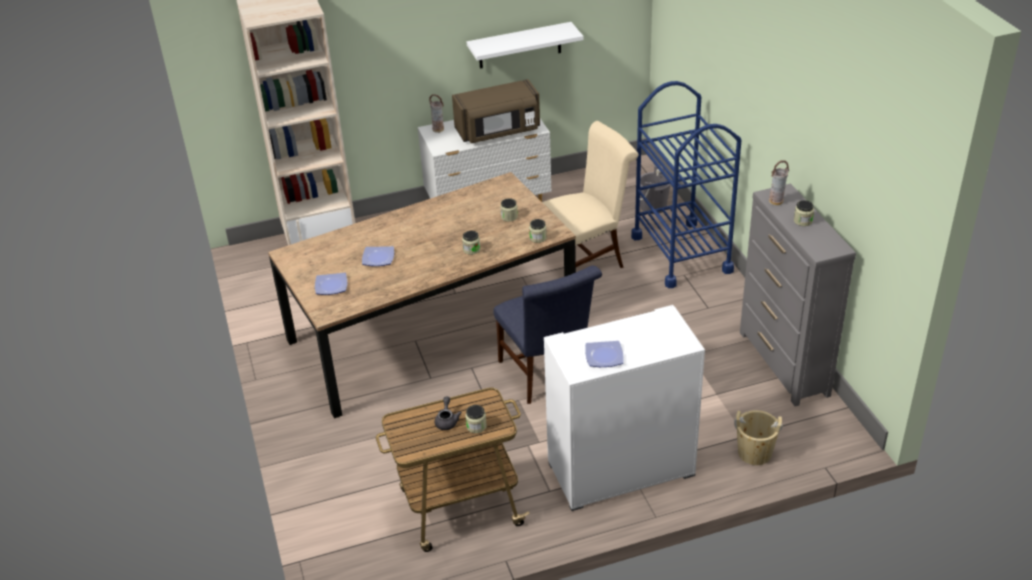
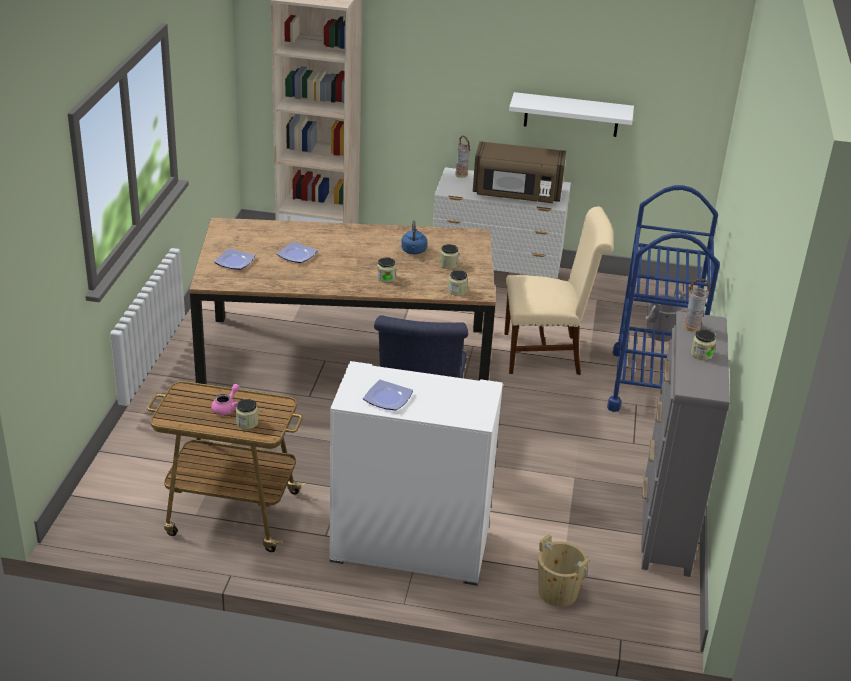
camera: 25 degrees right, 5 degrees down
(447, 421) = (226, 408): grey teapot -> pink teapot
(470, 216) = (413, 251): none -> blue kettle

